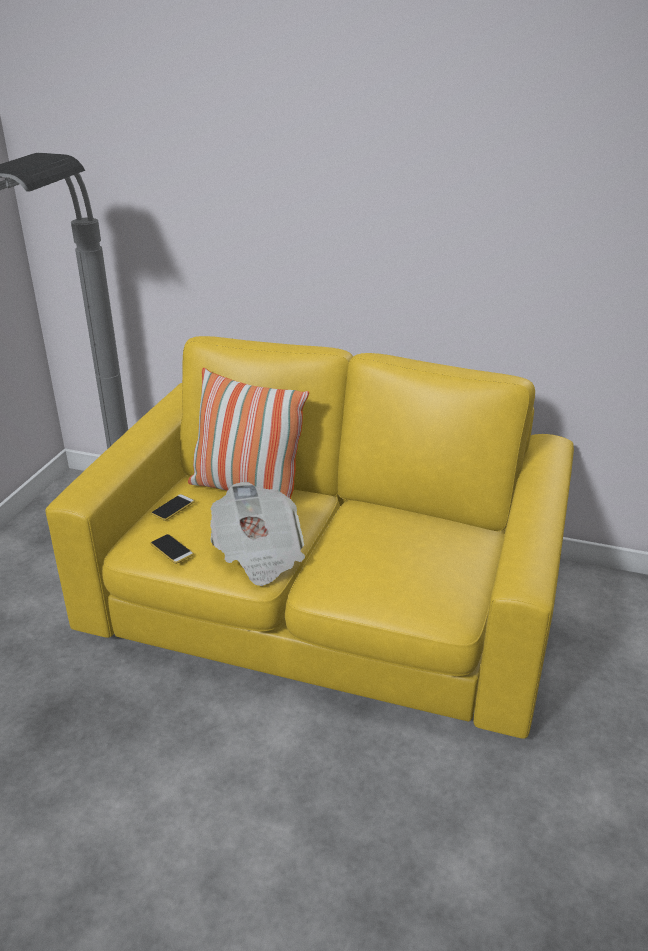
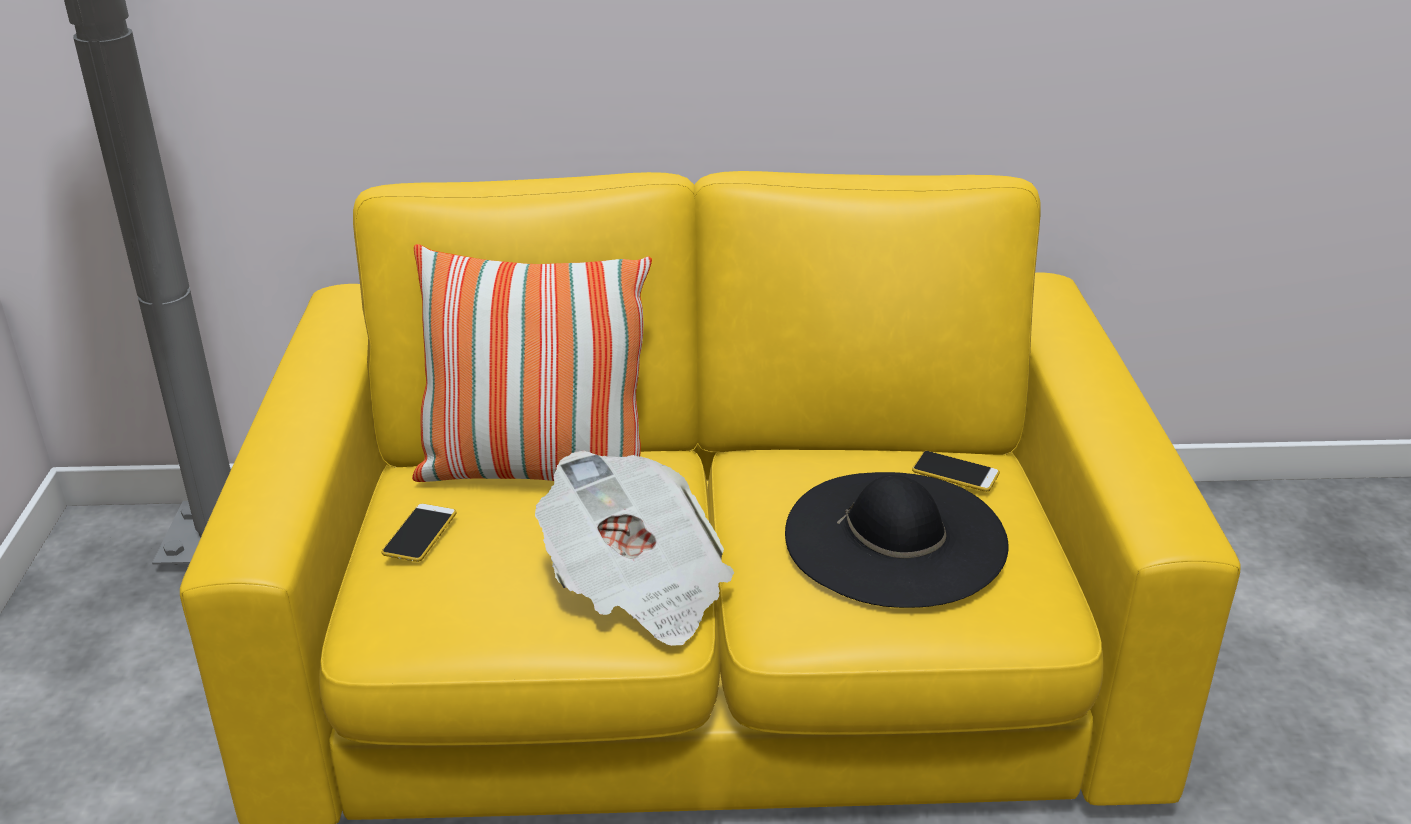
camera: 20 degrees left, 0 degrees up
(171, 549) = (468, 615): phone -> phone (955, 472)
(396, 559) = (896, 537): none -> black hat

